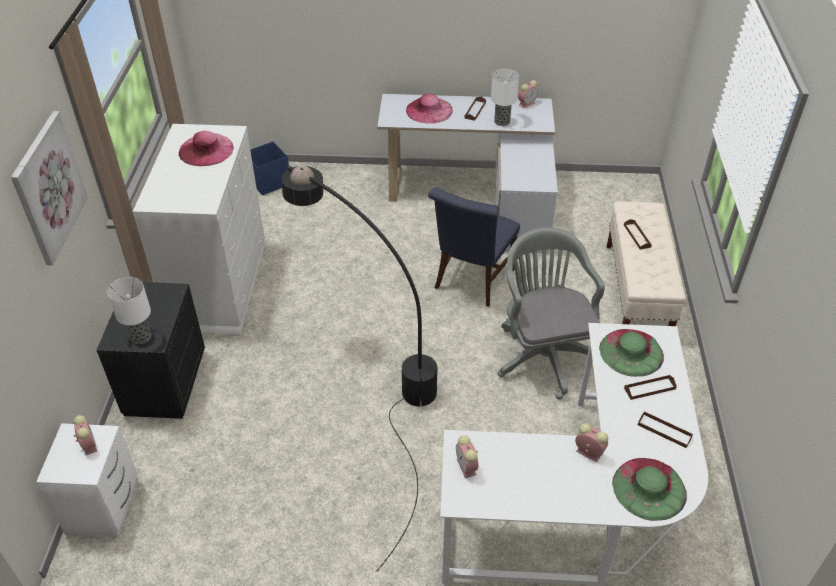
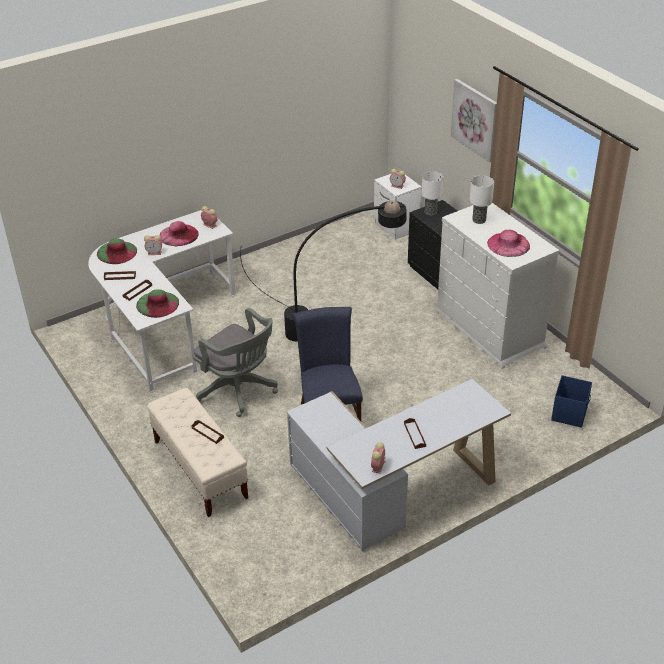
camera: 145 degrees right, 5 degrees down
(429, 110) = (451, 414): pink hat -> pink hat (179, 235)
(502, 121) = (380, 434): table lamp -> table lamp (479, 220)

